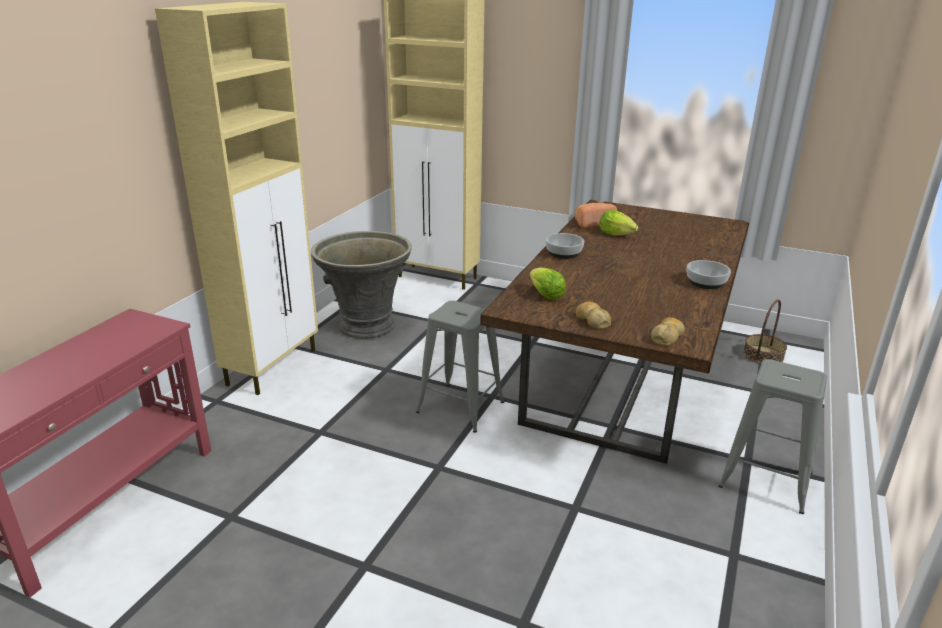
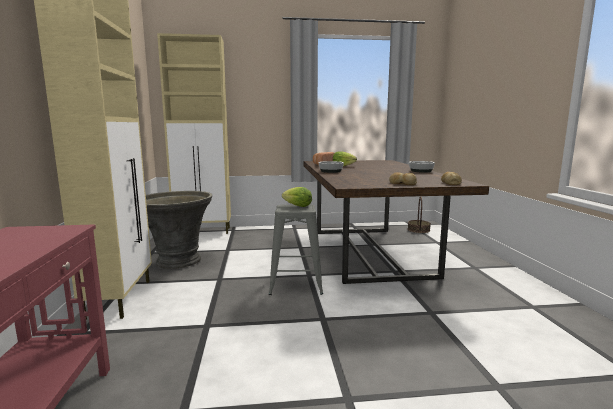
camera: 30 degrees left, 15 degrees down
(546, 295) = (356, 180): lettuce -> lettuce (297, 206)
(765, 480) = (494, 272): grey stool -> none

